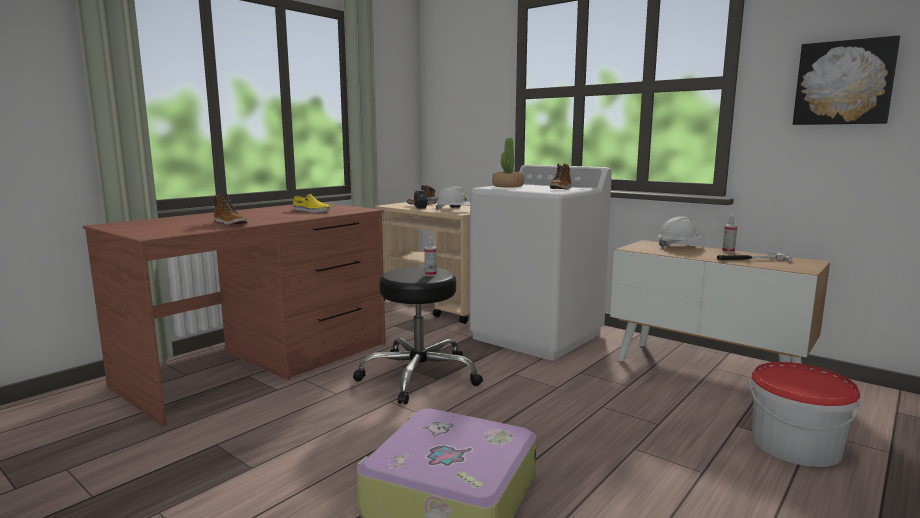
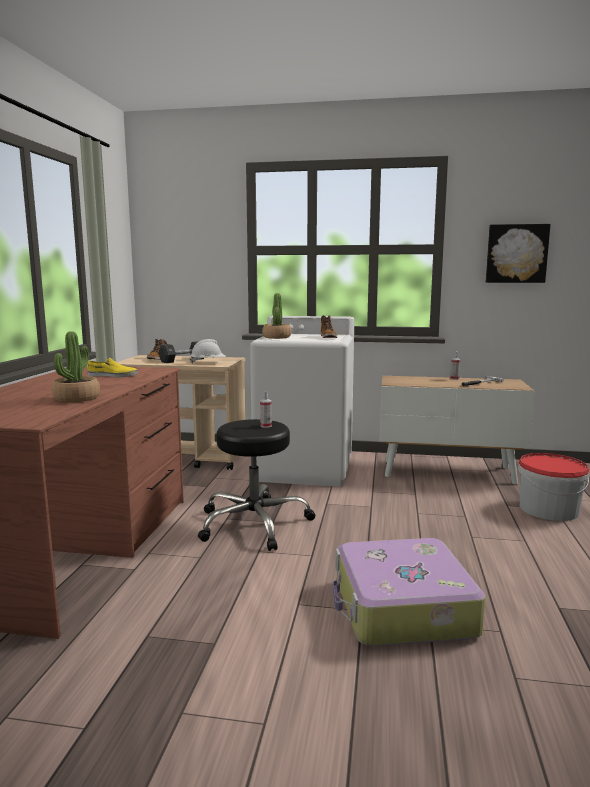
camera: 30 degrees left, 0 degrees up
(231, 223) = (76, 398): boot -> potted plant
(678, 246) = (417, 378): white hard hat -> none

